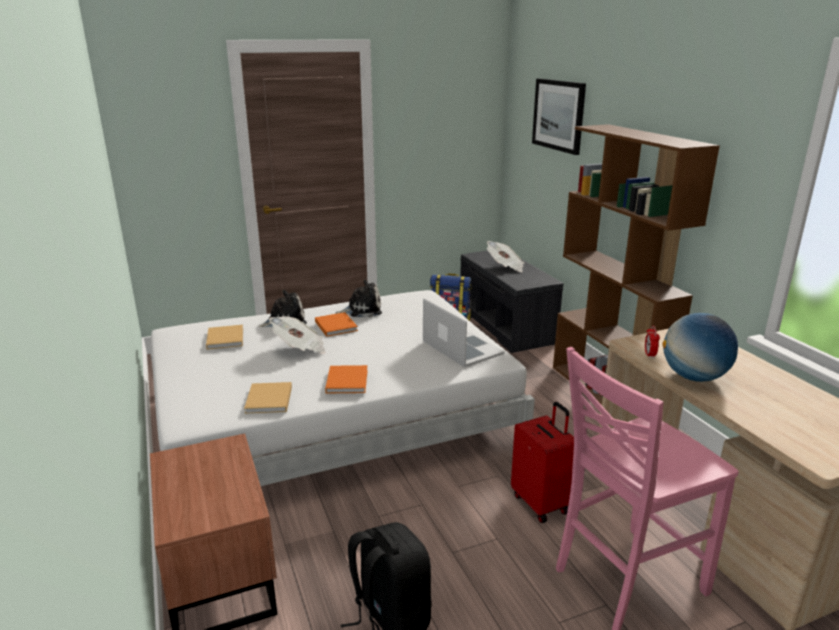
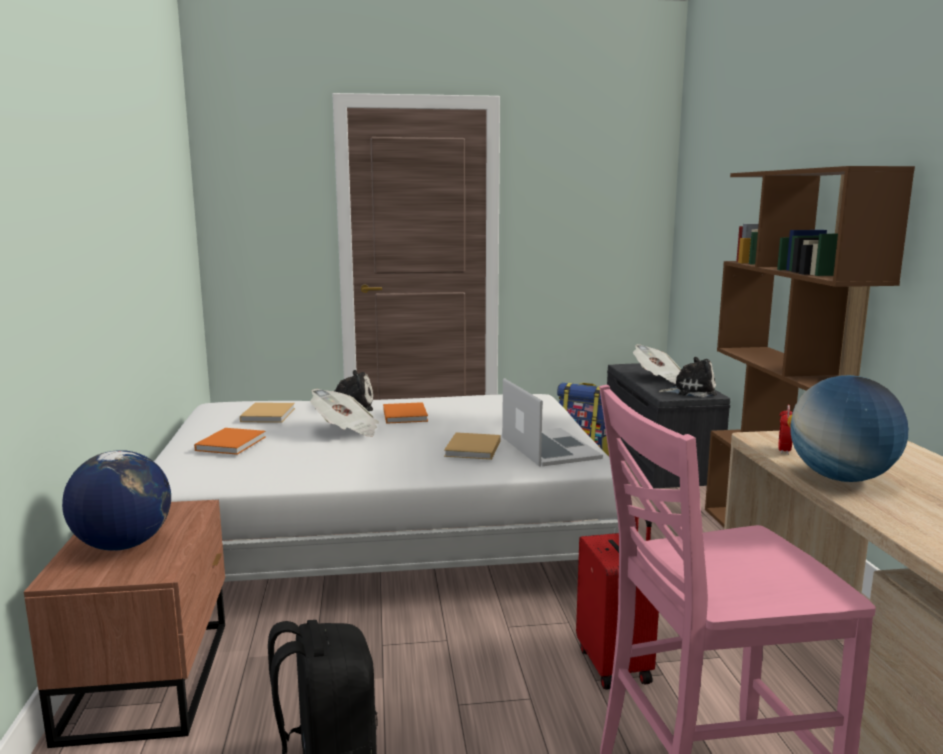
camera: 15 degrees right, 10 degrees down
(201, 489) = (123, 545): none -> globe
(268, 400) = (272, 474): beige book -> beige book (472, 449)
(347, 380) = (379, 464): orange book -> orange book (232, 443)
(362, 310) = (448, 404): plush toy -> plush toy (690, 391)
(558, 115) = (728, 177): picture -> none

